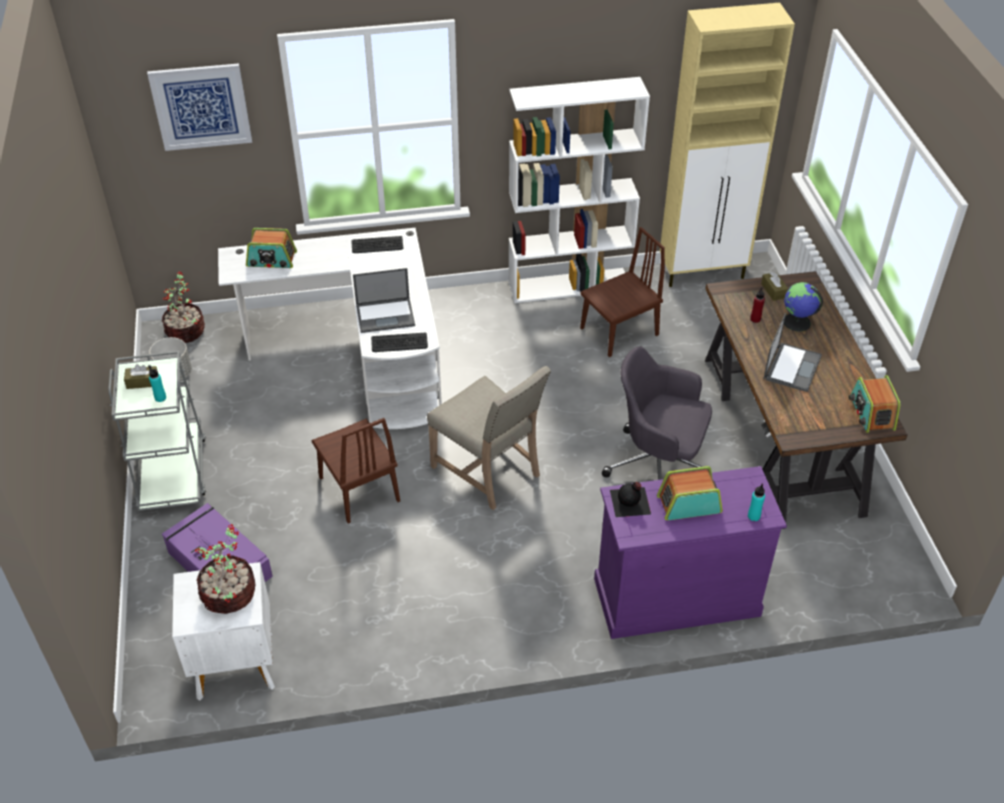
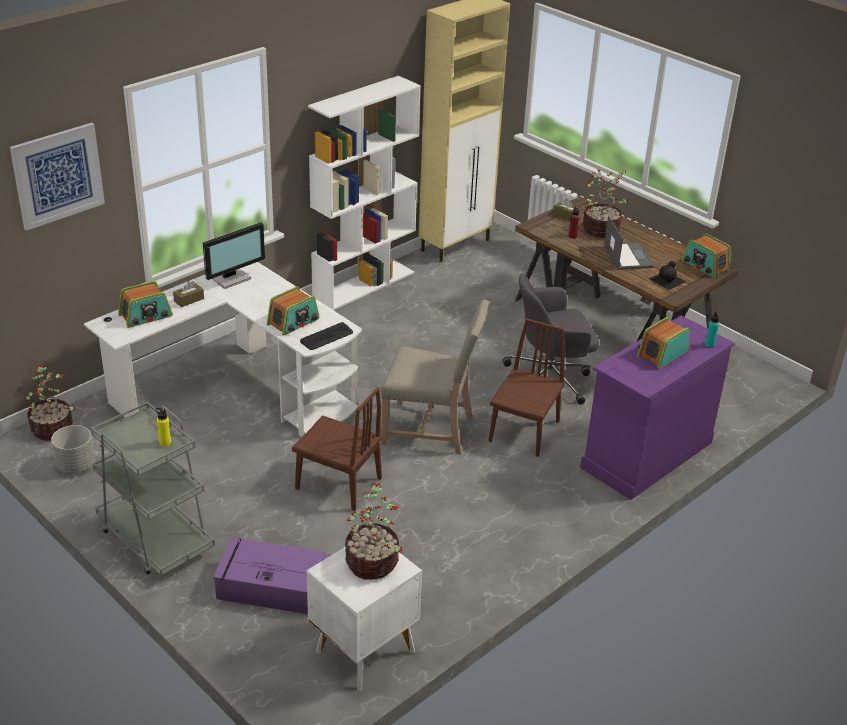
camera: 35 degrees left, 10 degrees down
(142, 382) = (134, 438): brown tissue box -> brown tissue box (189, 300)
(160, 398) = (165, 443): turquoise bottle -> yellow bottle
(377, 245) = (231, 278): keyboard -> monitor
(386, 315) = (293, 322): laptop -> radio
(619, 331) = (433, 303): brown chair -> brown chair (524, 431)
(631, 502) = (624, 367): black bottle -> black bottle (668, 280)
(797, 322) = (601, 230): globe -> potted plant

